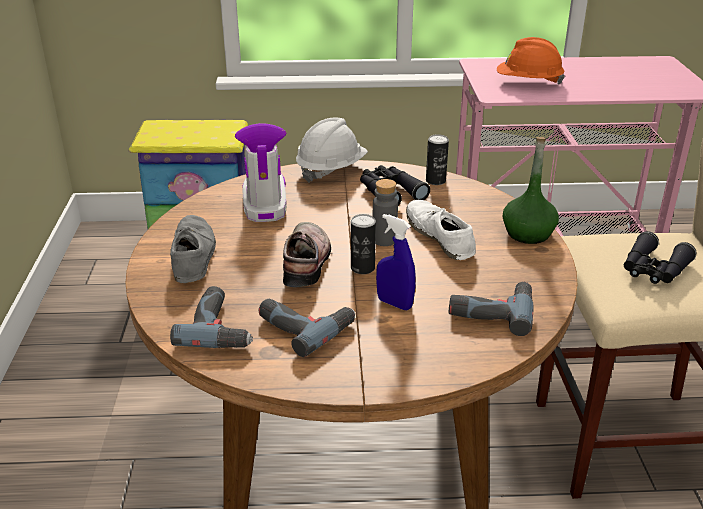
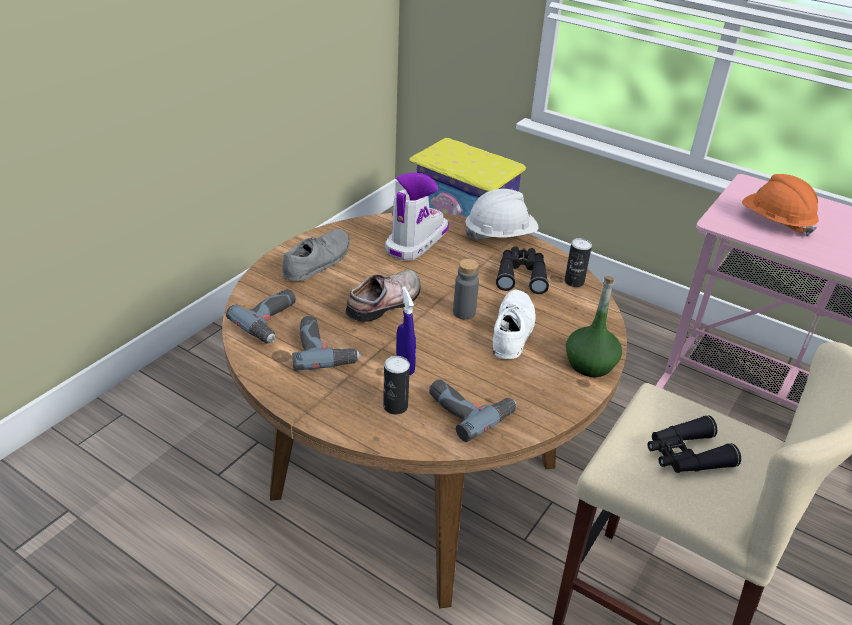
camera: 35 degrees right, 5 degrees up
(362, 268) = (418, 327): can -> can (395, 406)

